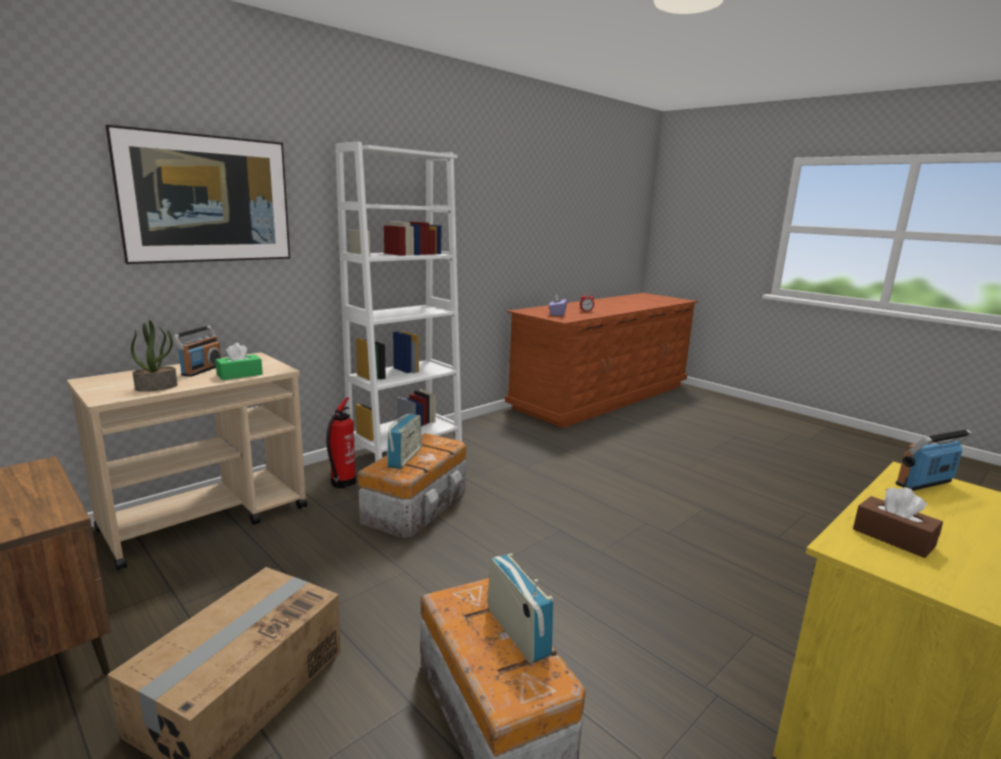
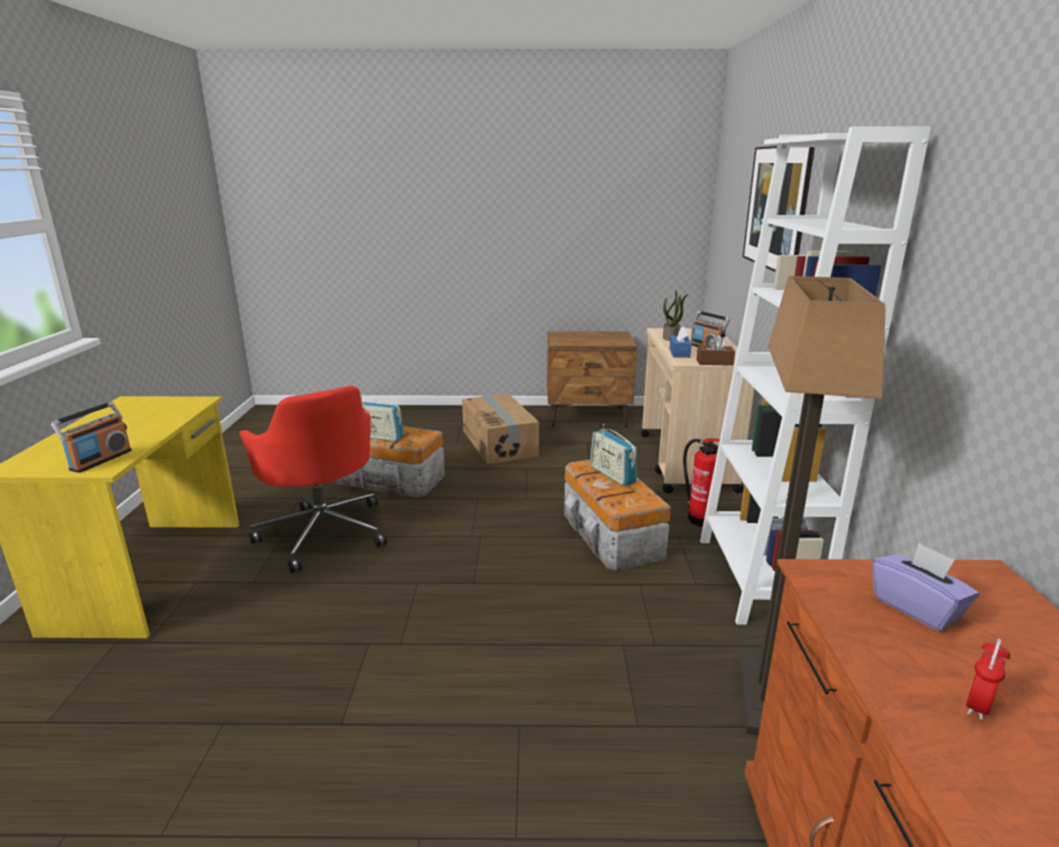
camera: 135 degrees right, 5 degrees up
(240, 375) = (679, 353): green tissue box -> blue tissue box
(506, 435) = (763, 698): none -> floor lamp
(652, 660) = (323, 532): none -> red office chair
(893, 537) = (164, 413): brown tissue box -> brown tissue box (714, 362)

